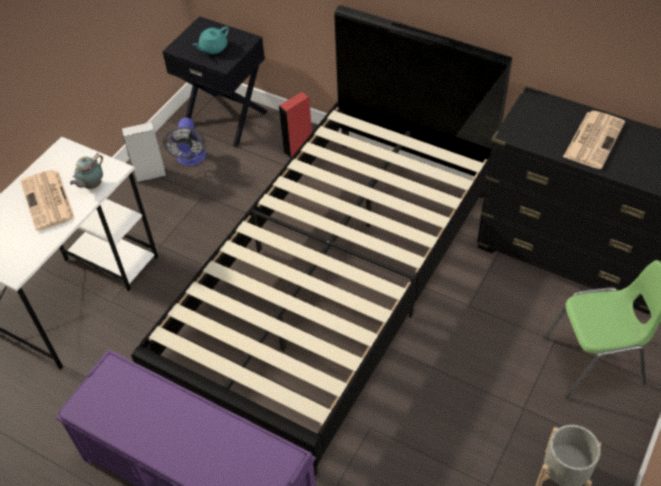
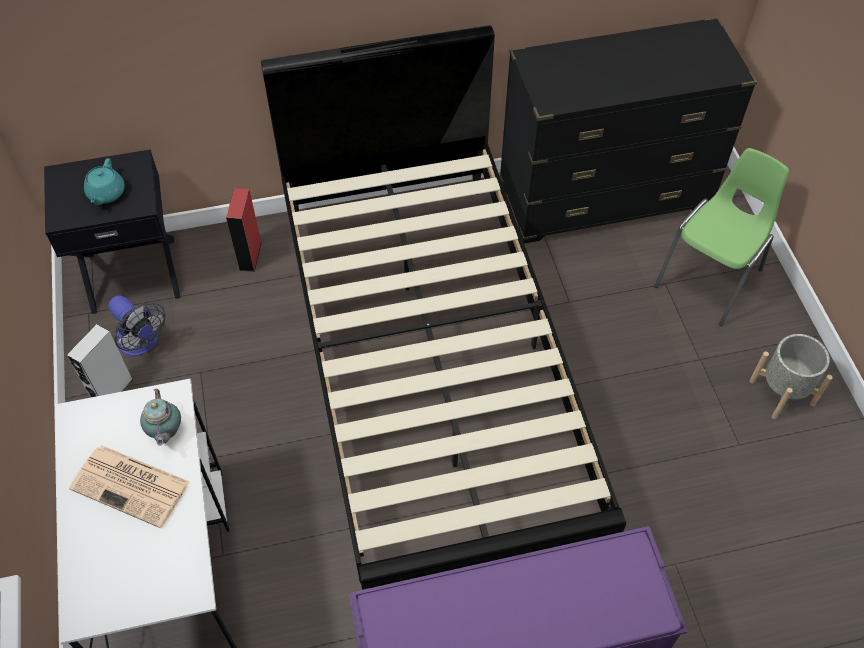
camera: 45 degrees left, 5 degrees up
(593, 139) = (619, 67): newspaper -> none

